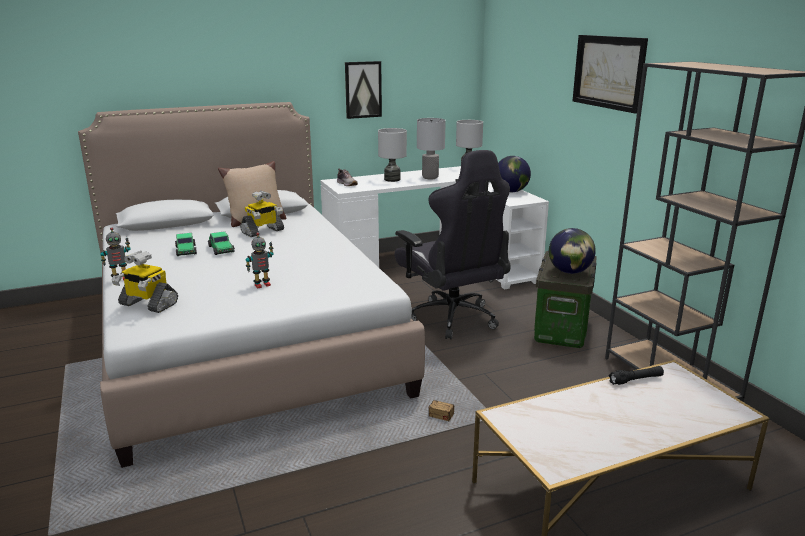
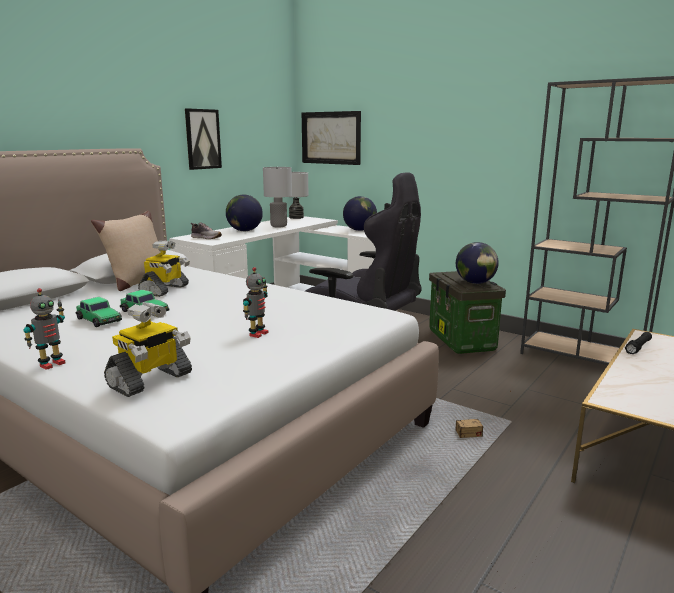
camera: 30 degrees left, 5 degrees down
(147, 304) = (150, 380): toy robot -> toy robot turned 45 degrees counterclockwise
(392, 179) = (244, 231): grey table lamp -> globe
(608, 72) = (464, 107): picture -> picture (331, 138)

